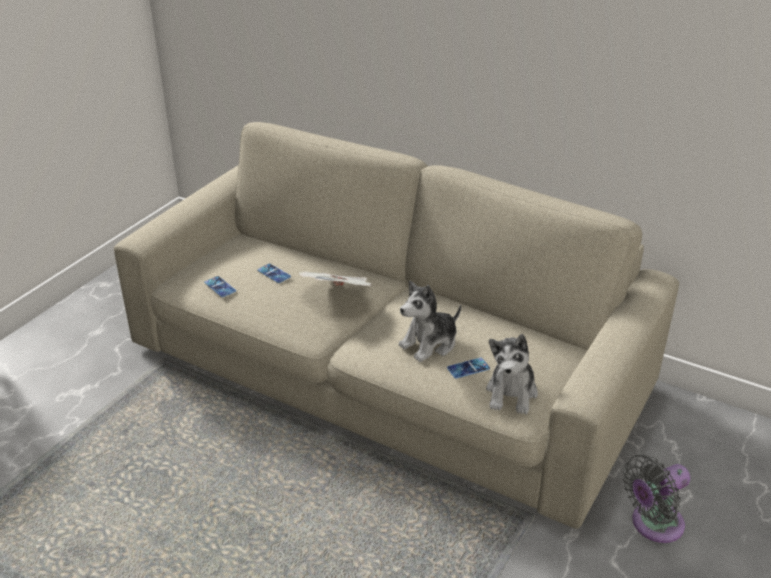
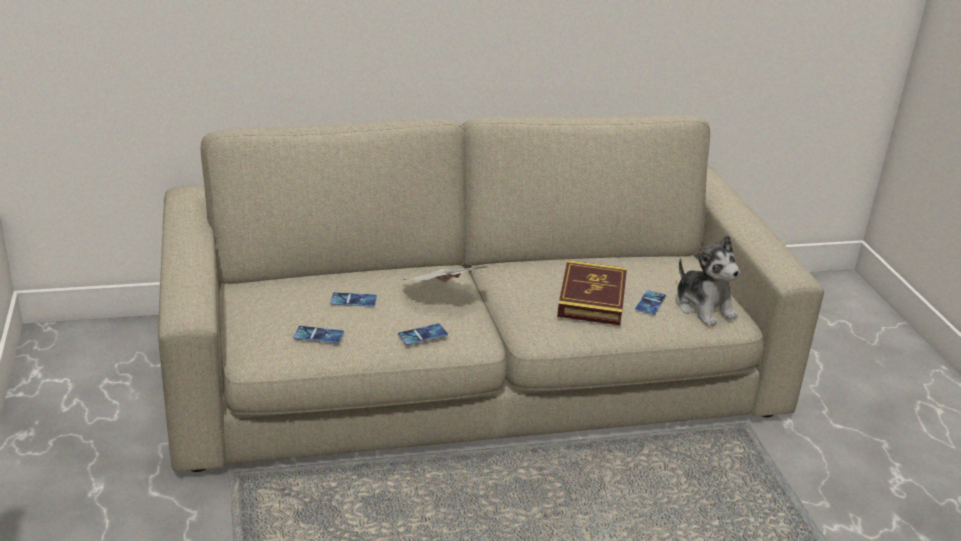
camera: 45 degrees left, 5 degrees down
(278, 315) = (422, 335): none -> phone
(430, 344) = (592, 298): plush toy -> book
(653, 524) = (822, 384): grey fan -> none

